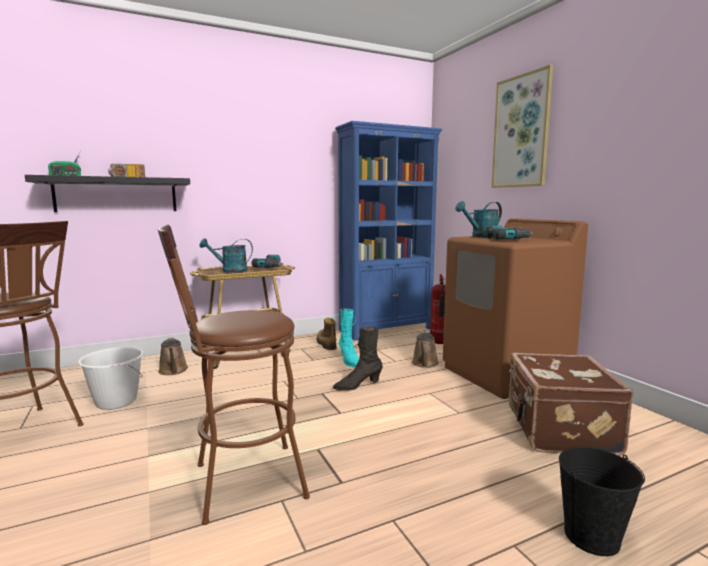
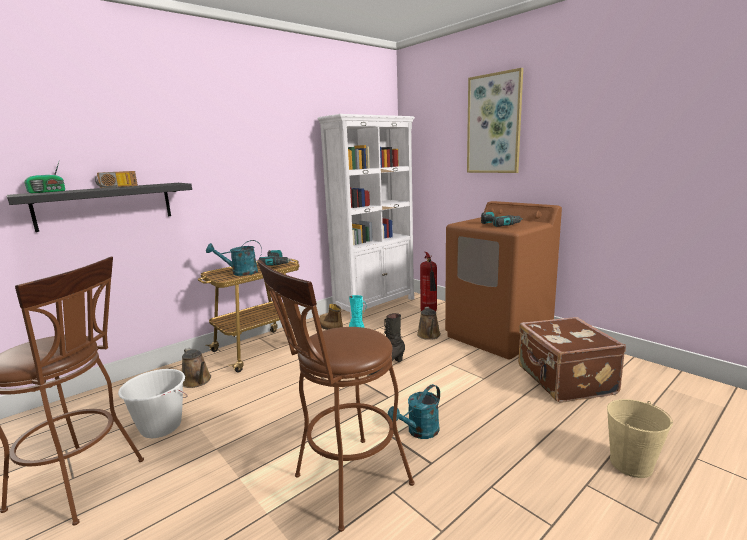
camera: 15 degrees left, 5 degrees up
(386, 329) = (375, 305): blue bookcase -> white bookcase
(481, 237) = (473, 221): turquoise watering can -> turquoise watering can (419, 432)
(591, 536) = (630, 464): black bucket -> beige bucket

